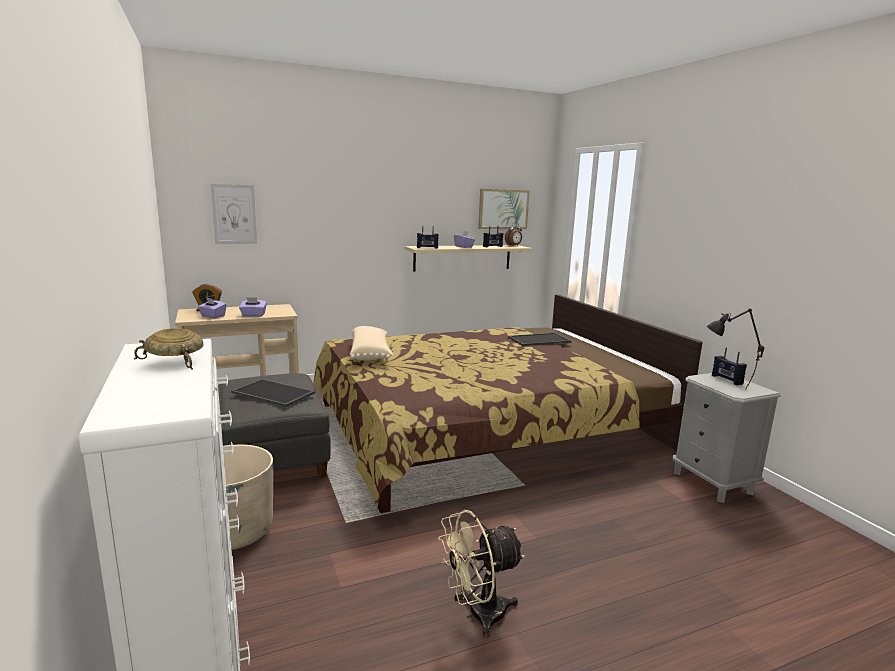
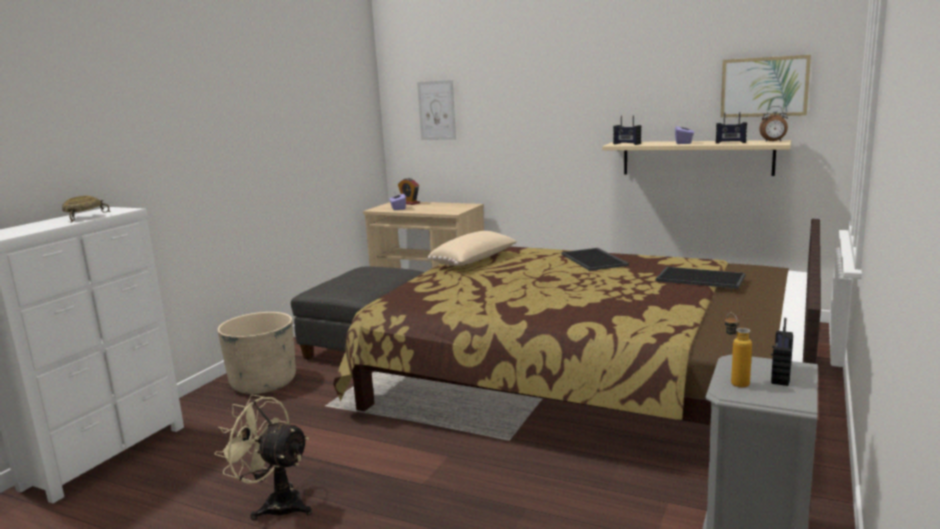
camera: 50 degrees right, 0 degrees up
(253, 315) = (427, 210): purple tissue box -> none
(274, 393) = (358, 280): tray -> tray (595, 260)
(726, 388) = (735, 381): black table lamp -> bottle

